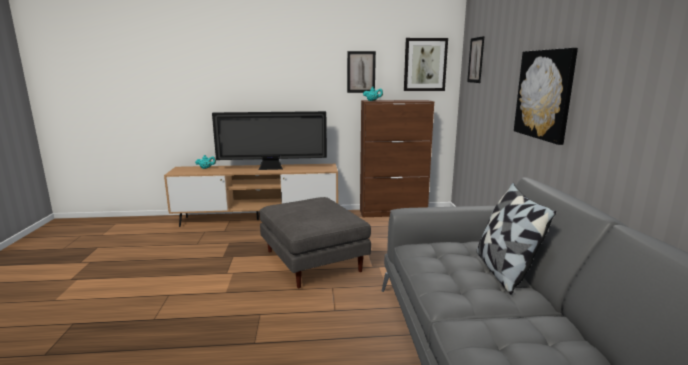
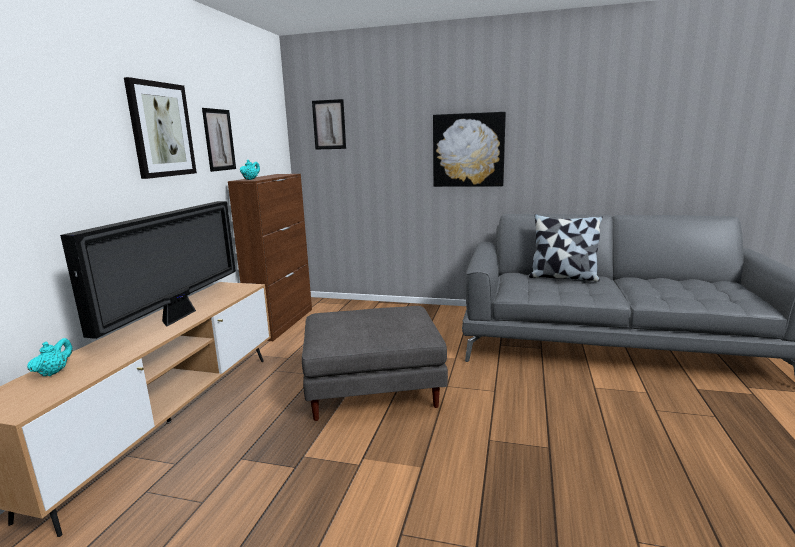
camera: 70 degrees left, 0 degrees up
(425, 64) = (267, 130): picture -> picture (161, 130)

